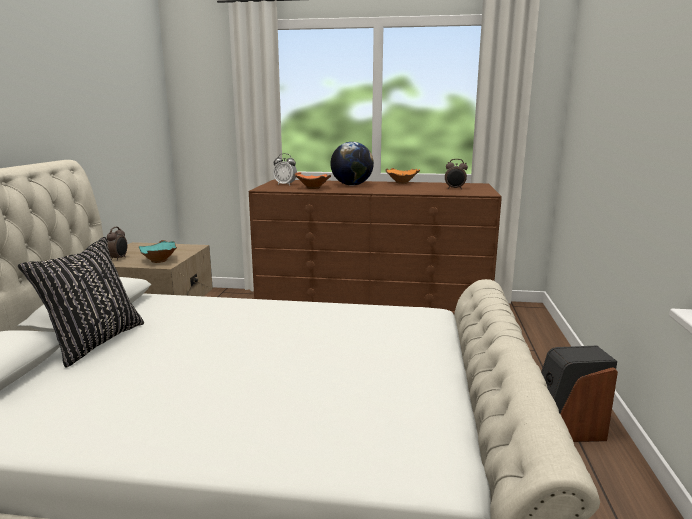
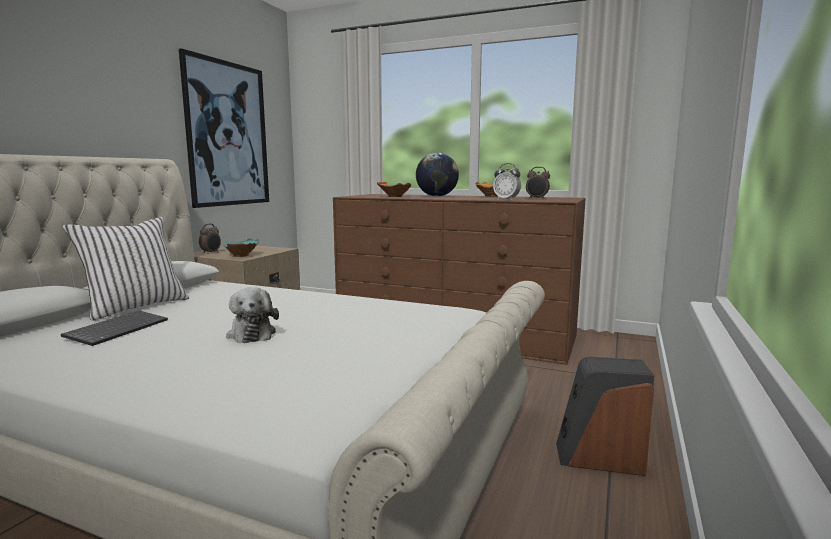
camera: 15 degrees right, 5 degrees down
(94, 342) = (135, 307): black pillow -> white pillow
(111, 376) = (118, 329): none -> keyboard
(114, 120) = (227, 134): none -> picture
(266, 365) = (251, 334): none -> plush toy
(285, 185) = (374, 195): alarm clock -> alarm clock (506, 200)

